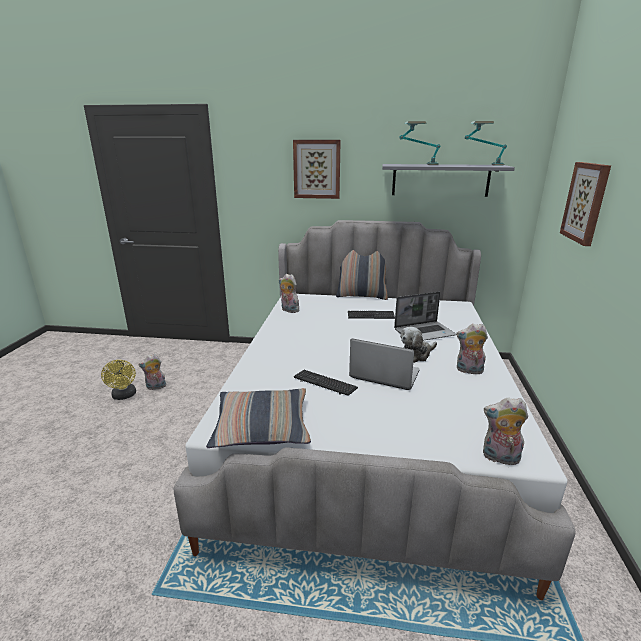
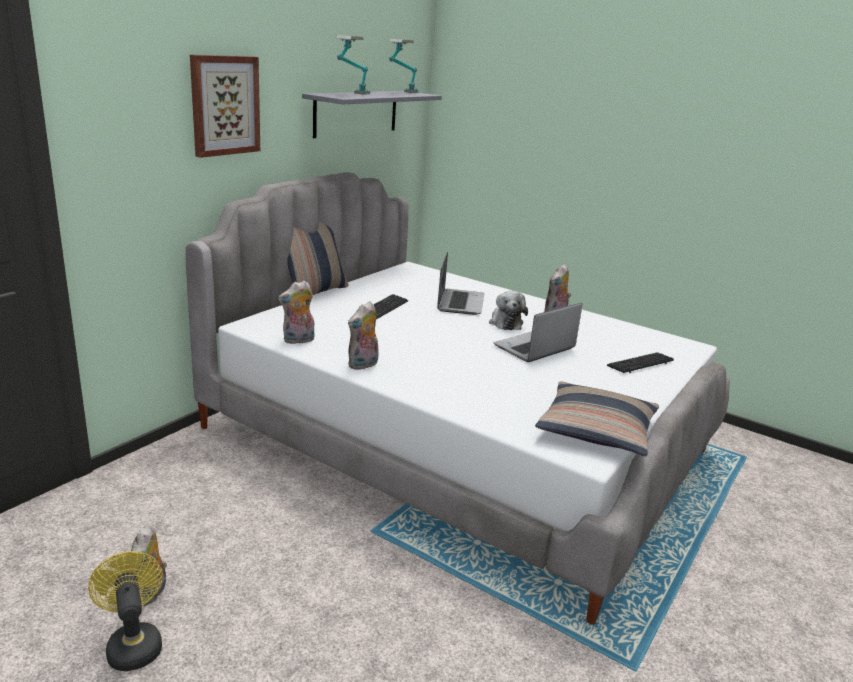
camera: 65 degrees left, 0 degrees up
(124, 396) = (133, 643): yellow fan -> yellow fan turned 120 degrees counterclockwise
(325, 383) = (529, 377): keyboard -> keyboard (640, 364)
(499, 458) = (687, 354): plush toy -> plush toy (363, 365)
(586, 202) = (532, 132): picture -> none

